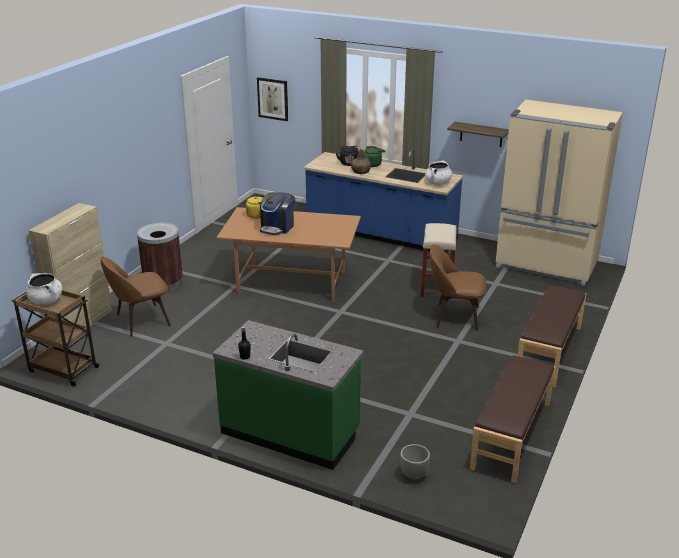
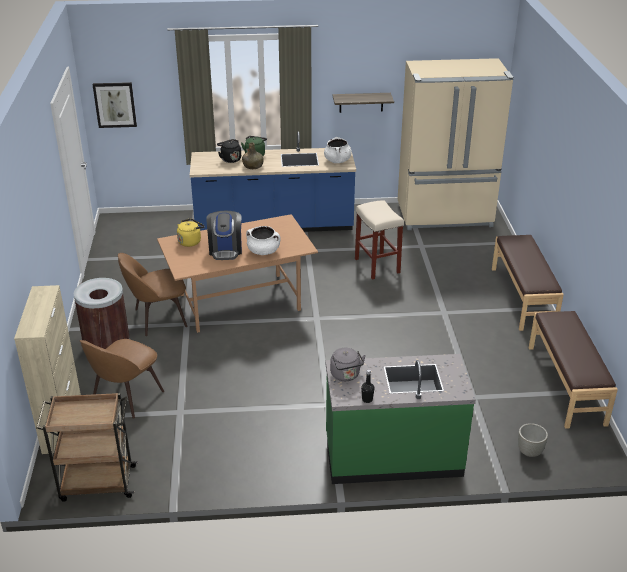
camera: 30 degrees left, 5 degrees up
(46, 300) = (77, 413): white cooking pot -> white cooking pot (263, 251)
(250, 335) = (346, 375): none -> grey kettle
(455, 316) = (419, 289): brown chair -> brown chair (158, 318)

